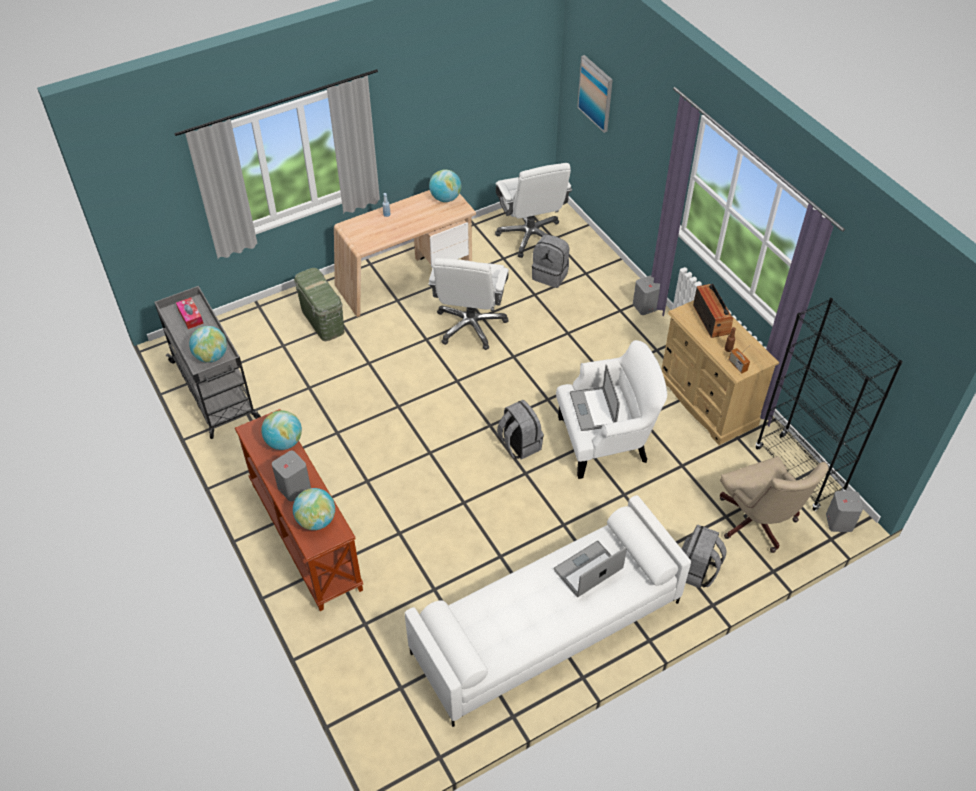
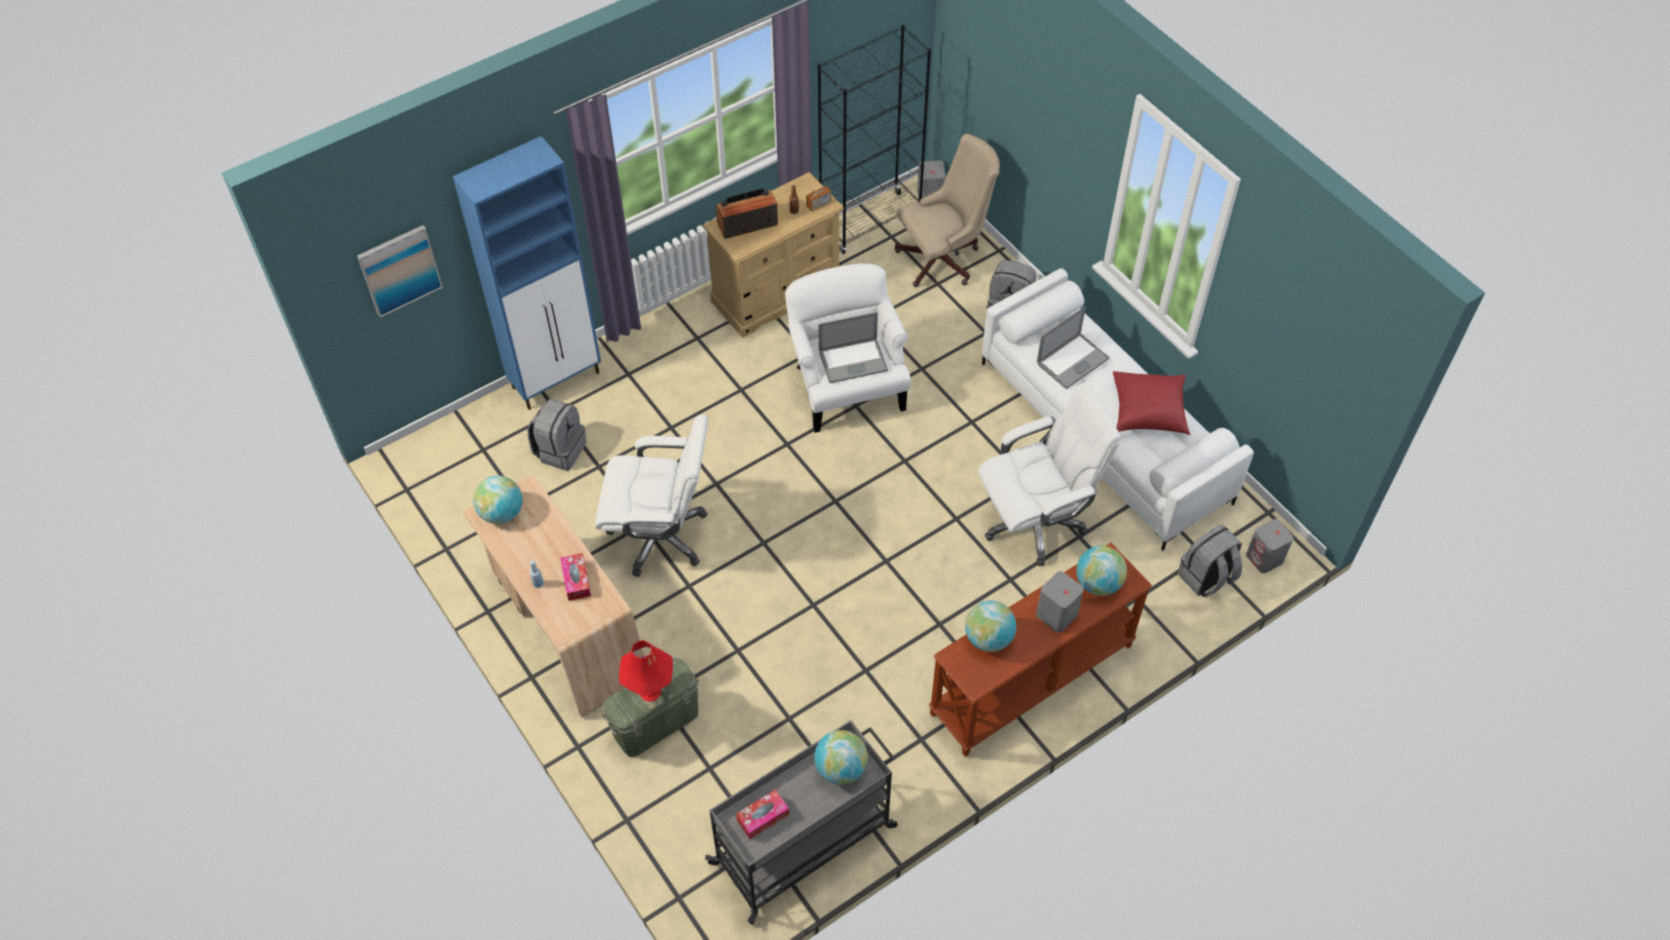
camera: 95 degrees left, 5 degrees up
(316, 288) = (650, 692): none -> red table lamp
(385, 231) = (576, 580): none -> tissue box
(519, 444) = (862, 469): grey backpack -> grey backpack (1206, 578)
(525, 624) = (1148, 411): none -> red pillow
(530, 236) = (476, 477): white office chair -> white office chair (1035, 521)
(588, 569) = (1072, 361): laptop -> laptop turned 90 degrees counterclockwise
(614, 273) = (557, 380): none -> blue cabinet
(645, 306) = (621, 349): grey speaker -> grey speaker (1264, 558)

